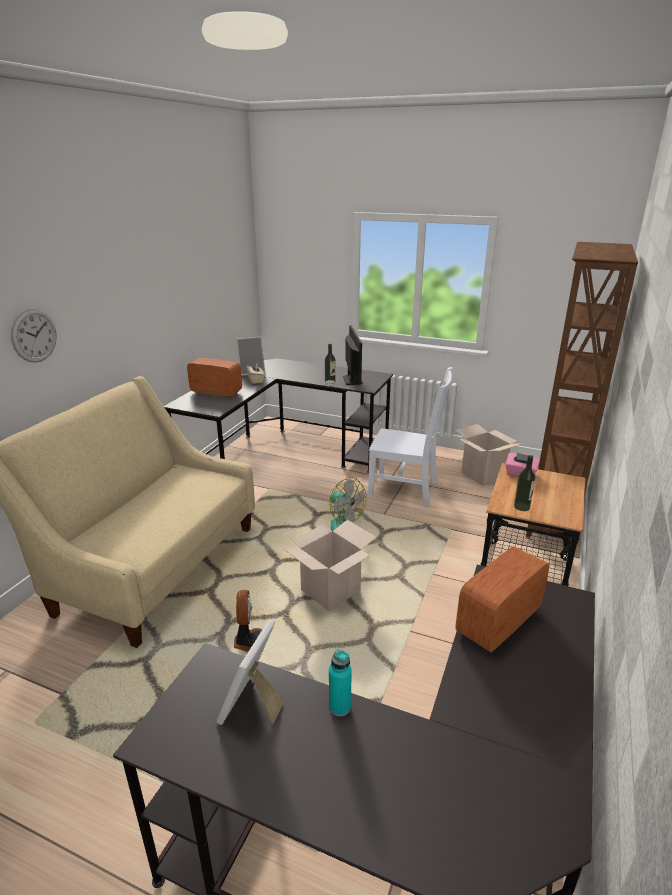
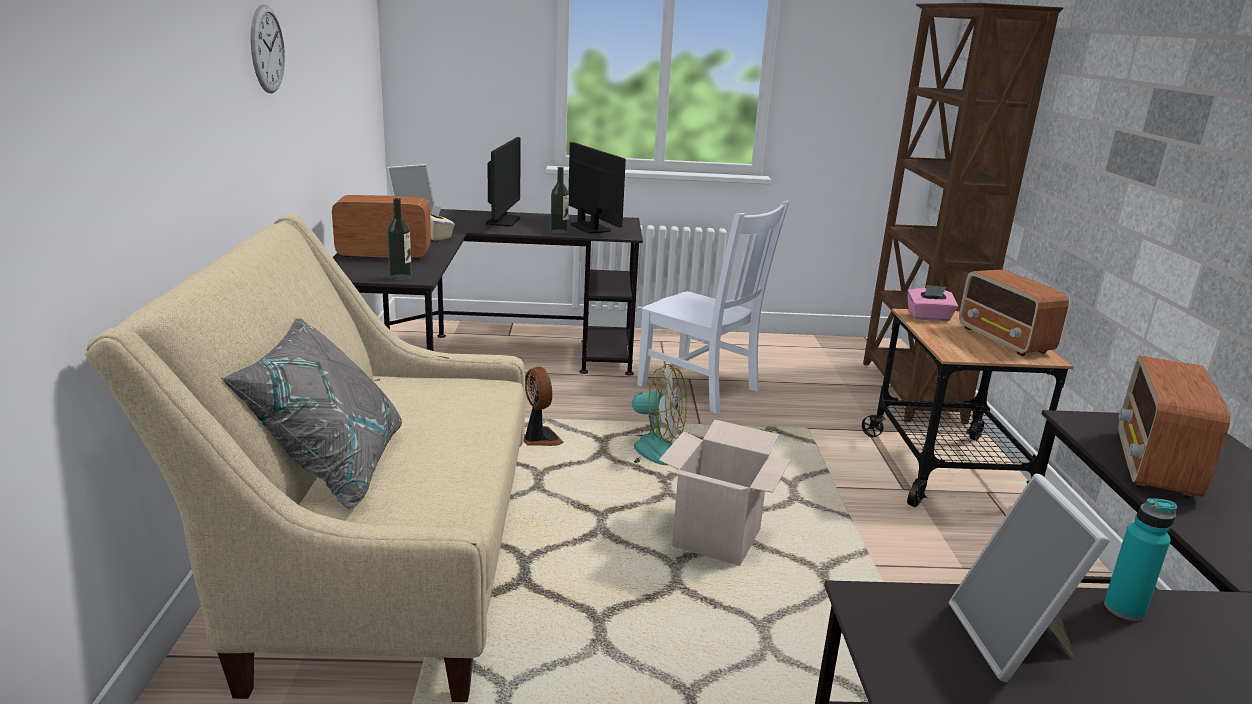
camera: 25 degrees left, 5 degrees down
(34, 335) = (154, 101): wall clock -> wall clock (267, 49)
(109, 517) = (330, 468): none -> grey pillow
(249, 642) = (656, 640): fan -> fan (540, 439)
(306, 371) = (503, 221): none -> monitor
(406, 489) = (701, 389): white chair -> white chair turned 45 degrees clockwise
(483, 475) = (786, 358): cardboard box -> none
(521, 507) = (977, 351): bottle -> bottle (400, 277)
(554, 501) = (1004, 340): none -> radio

